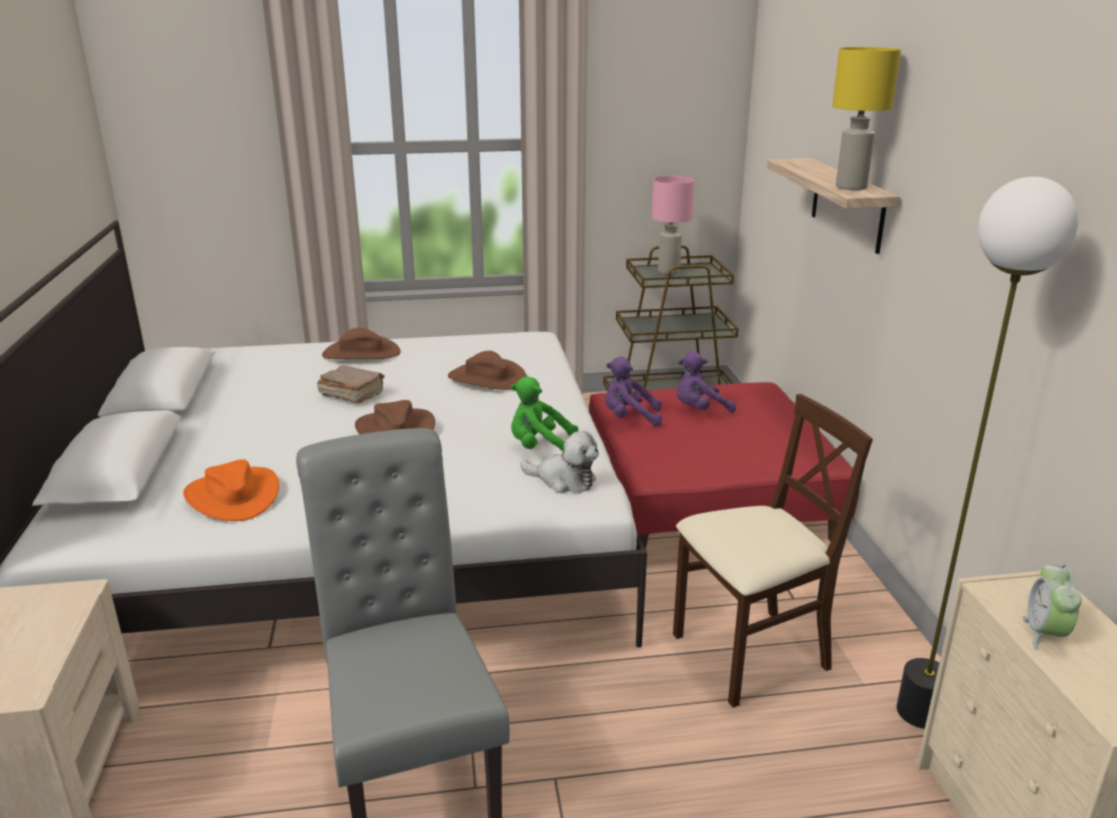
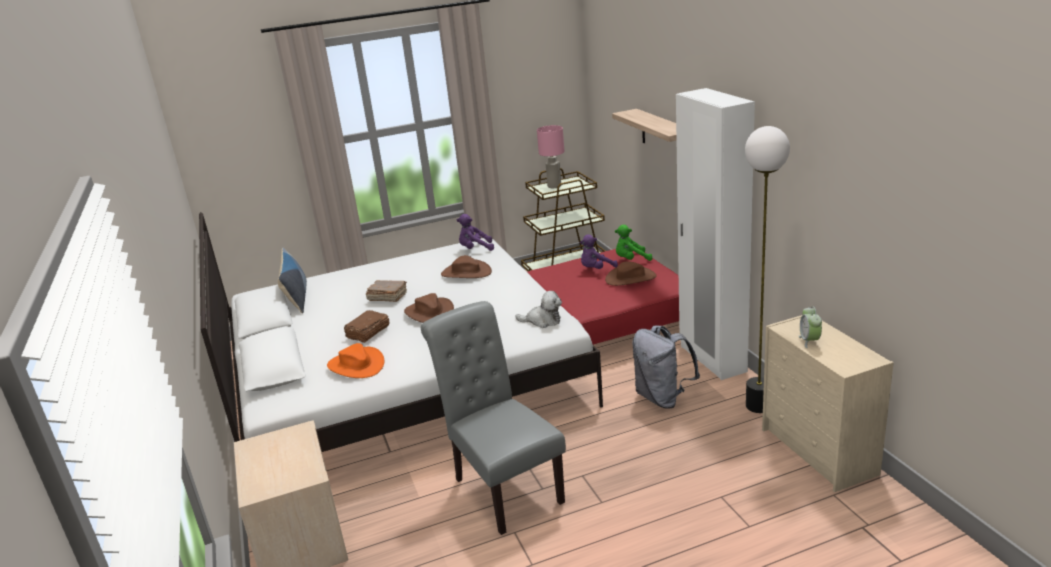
camera: 10 degrees left, 0 degrees up
(229, 370) = (296, 297): none -> pillow
(286, 445) = (367, 333): none -> brown book
(361, 353) = (376, 272): brown hat -> brown hat (630, 278)
(541, 448) = (520, 306): green plush toy -> green plush toy (631, 260)
(629, 418) = (557, 282): purple plush toy -> purple plush toy (475, 249)
(750, 654) = (663, 398): beige chair -> grey backpack
(852, 187) = (668, 128): yellow table lamp -> none
(857, 599) = (712, 359): none -> white wardrobe

